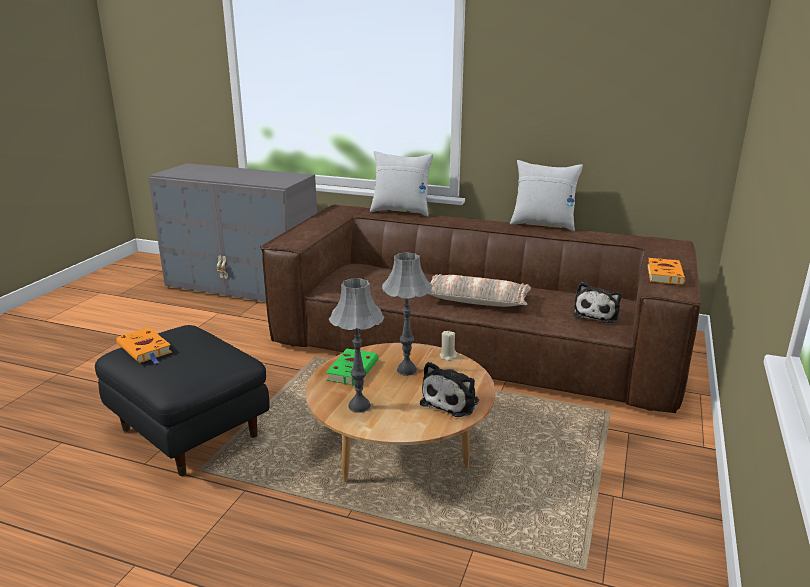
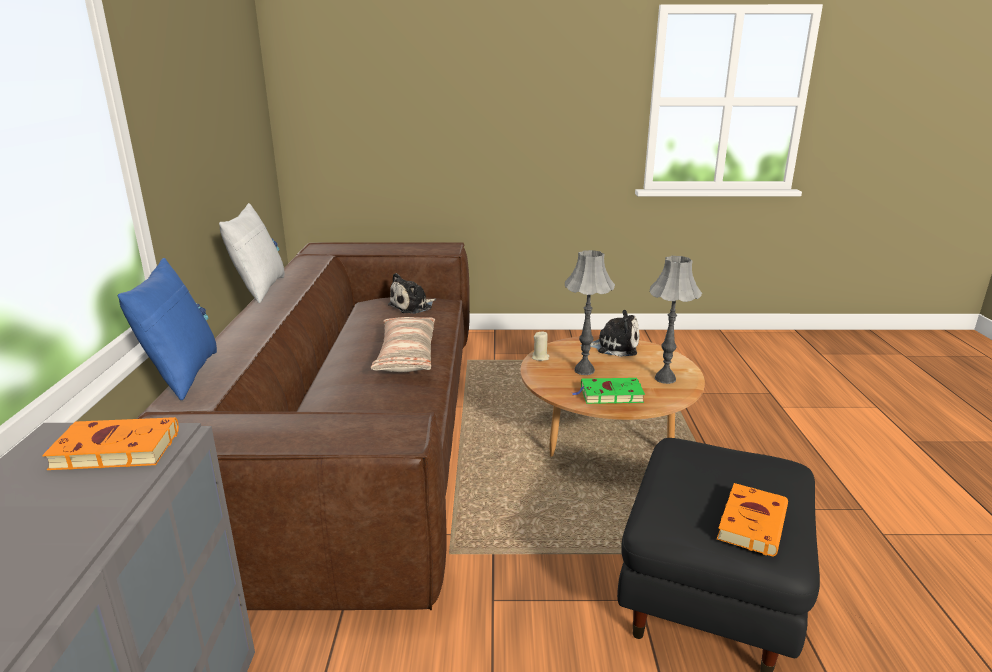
camera: 110 degrees left, 0 degrees up
(400, 212) = (183, 376): grey pillow -> blue pillow
(597, 314) = (412, 306): plush toy -> plush toy turned 135 degrees clockwise
(664, 274) = (409, 248): orange book -> orange book (112, 450)

